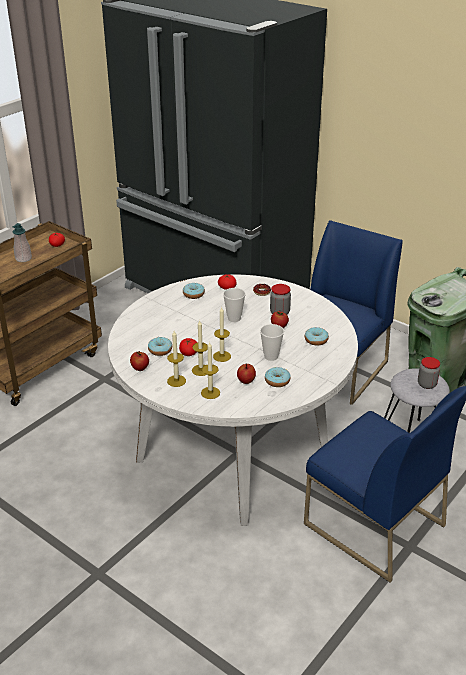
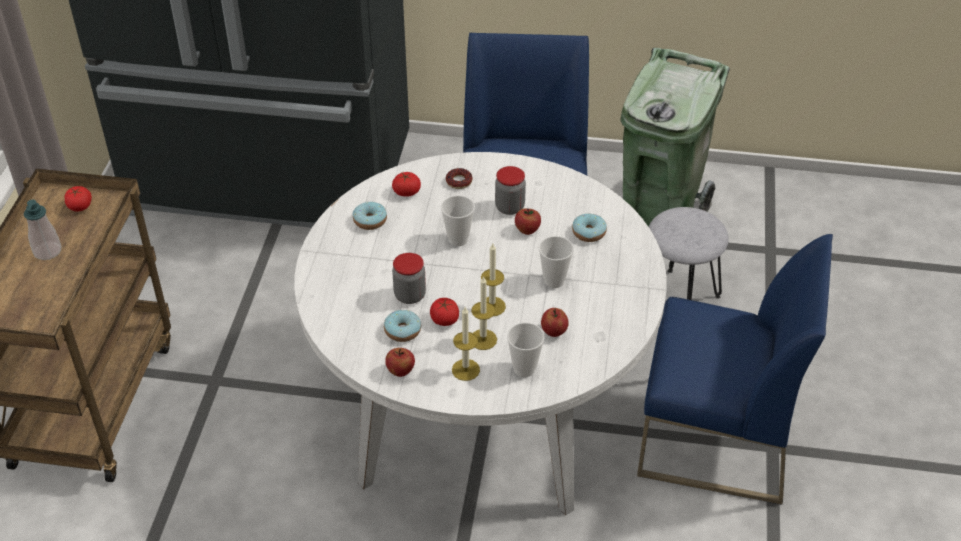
camera: 30 degrees left, 10 degrees up
(210, 393) = (524, 369): candle -> cup
(277, 381) = (591, 315): donut -> none
(426, 384) = (698, 229): jar -> jar (410, 295)

